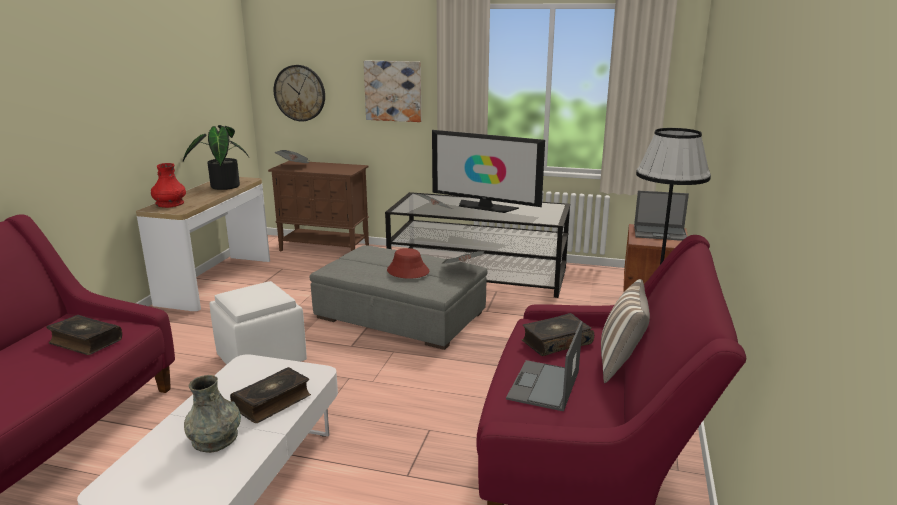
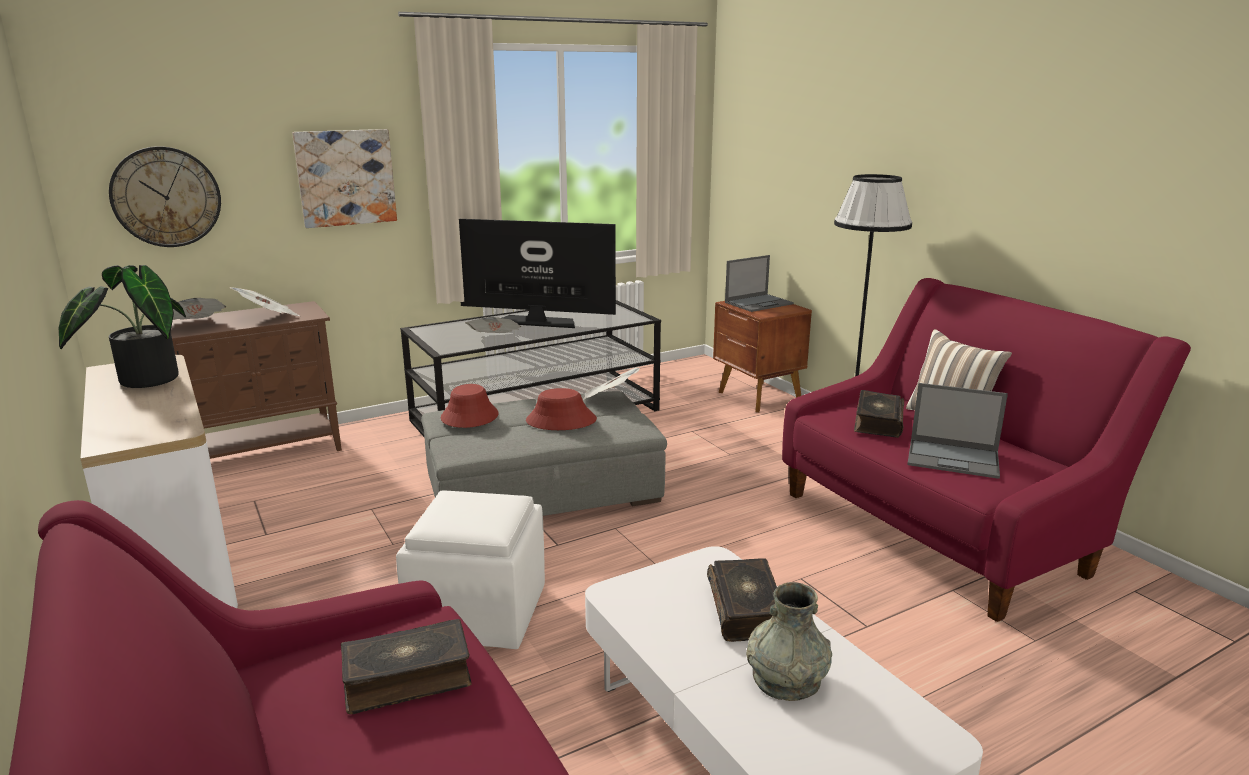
camera: 45 degrees left, 0 degrees up
(170, 204) = (122, 429): red vase -> none
(328, 169) = (269, 317): none -> newspaper
(372, 253) = (469, 416): none -> red hat
(485, 207) = (536, 321): television -> television turned 150 degrees counterclockwise
(544, 386) = (954, 459): laptop -> laptop turned 45 degrees counterclockwise

